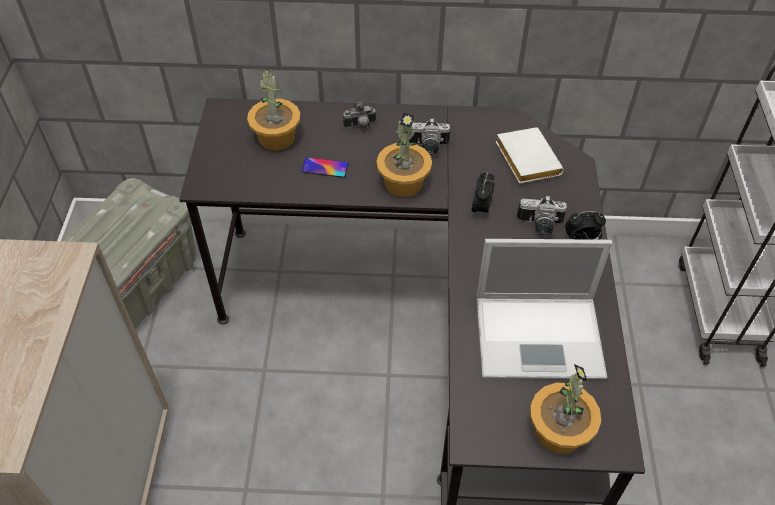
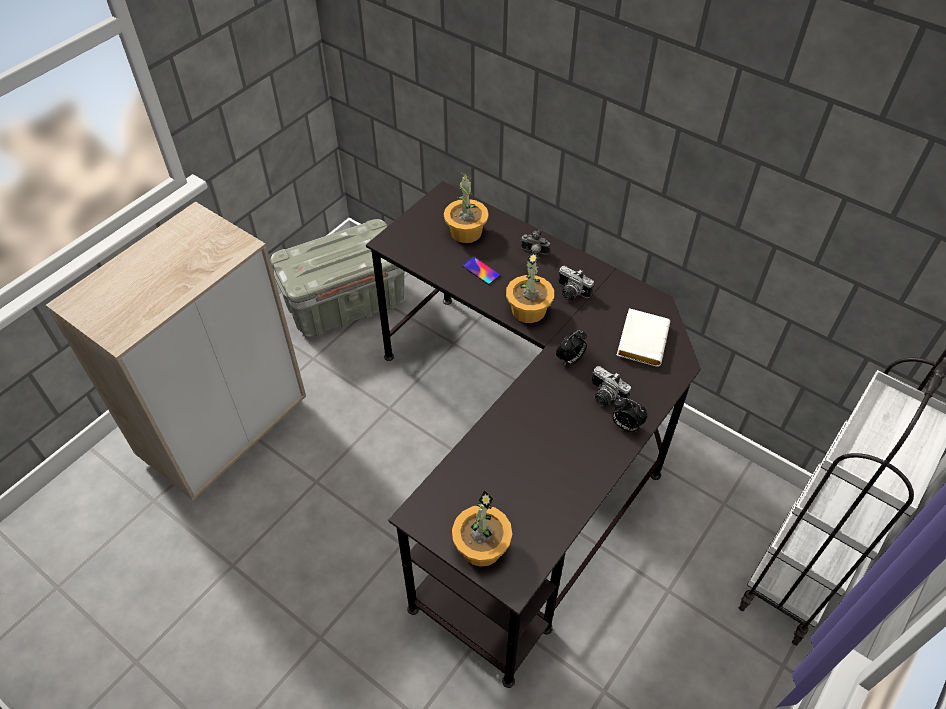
camera: 35 degrees right, 0 degrees up
(541, 336) = (530, 475): laptop -> none

